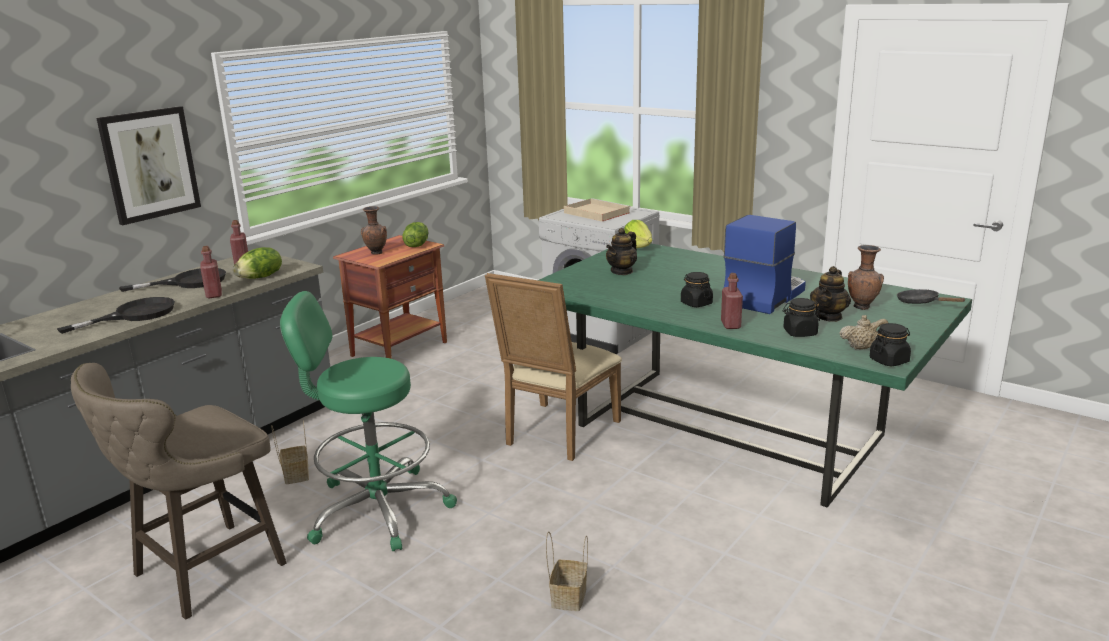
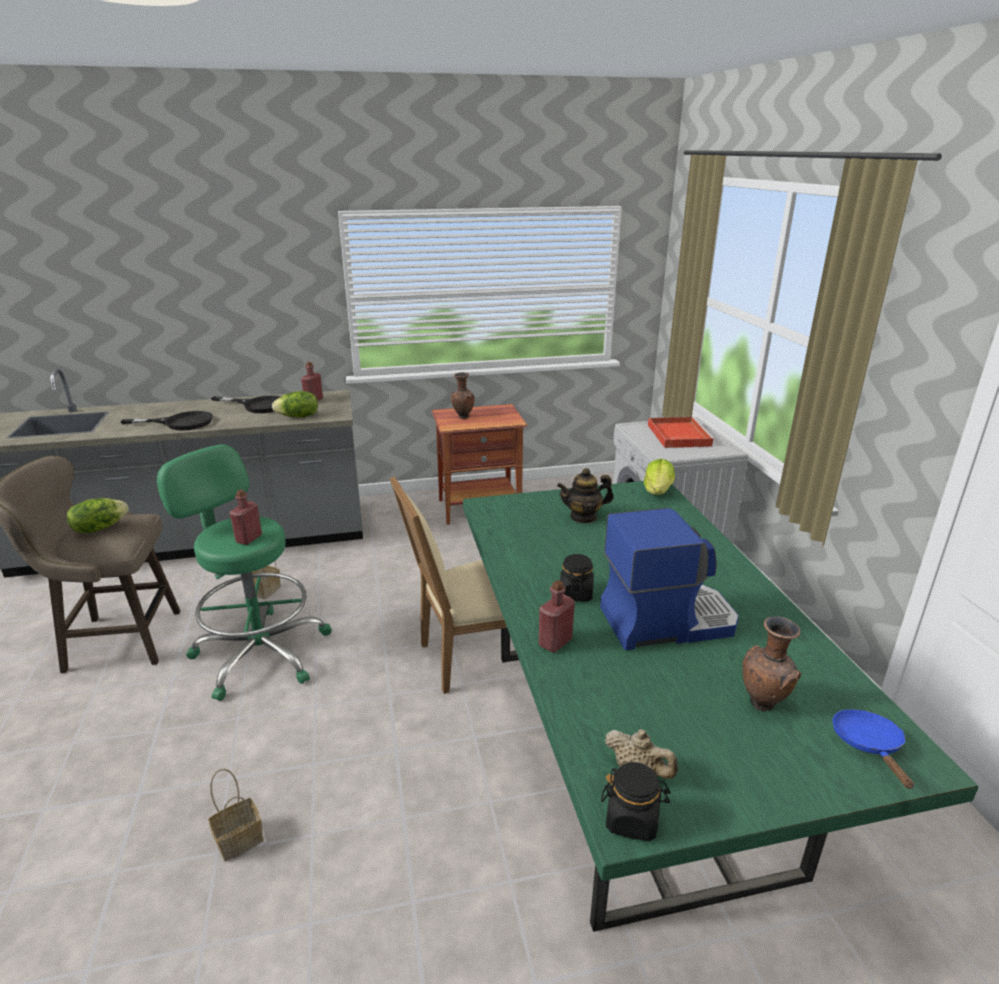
camera: 40 degrees right, 5 degrees up
(149, 164) = (270, 302): picture -> none
(214, 294) = (246, 422): red bottle -> red bottle (249, 539)
(416, 245) = (505, 418): lettuce -> lettuce (99, 528)
(595, 212) = (678, 435): beige tray -> red tray
(799, 333) = (607, 699): black jar -> none
(829, 316) = (689, 694): teapot -> none
(921, 303) = (869, 745): black frying pan -> blue frying pan

